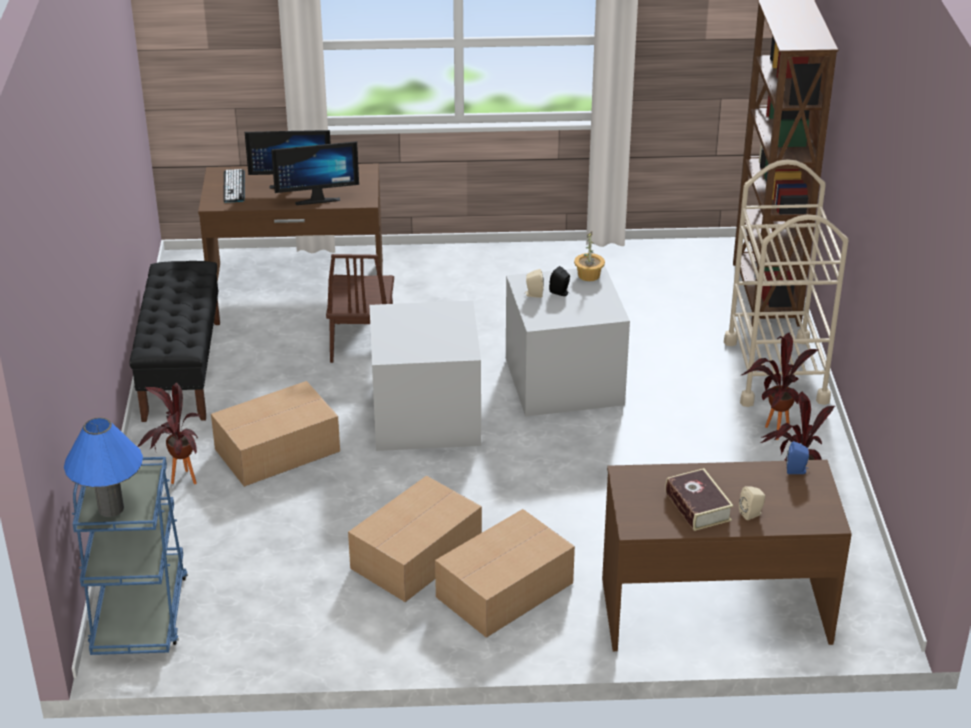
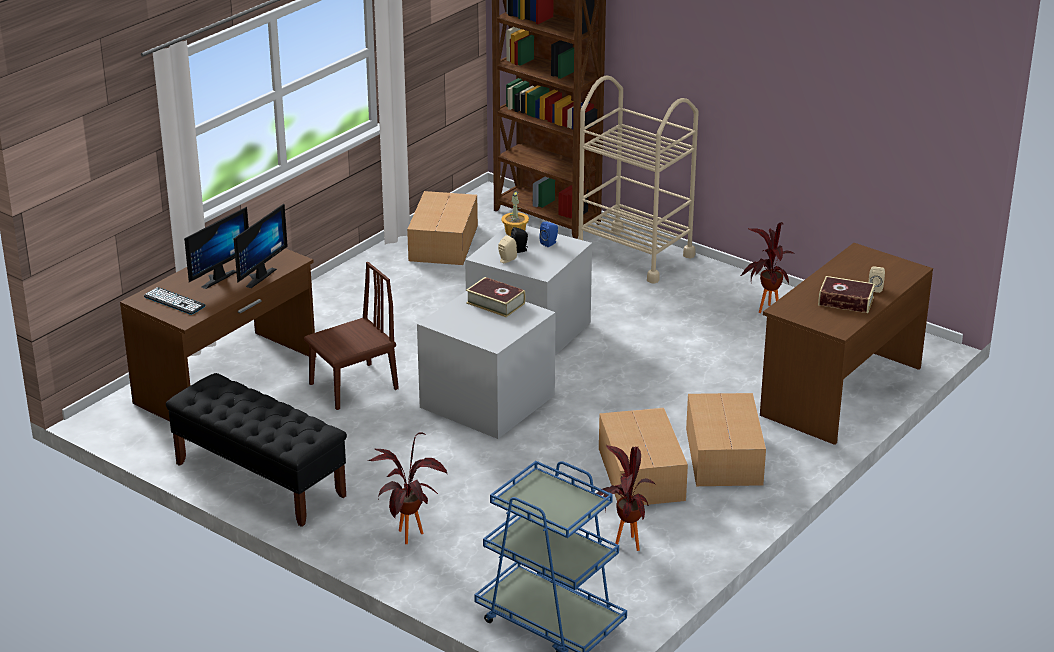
camera: 50 degrees left, 5 degrees down
(111, 508) = (561, 511): blue table lamp -> none
(275, 450) = (433, 480): cardboard box -> cardboard box (442, 243)
(362, 342) = (353, 386): brown chair -> brown chair turned 75 degrees counterclockwise
(453, 324) = (495, 303): none -> book
(770, 429) = (692, 287): potted plant -> potted plant (622, 546)
(797, 471) = (852, 256): blue speaker -> blue speaker (550, 243)

